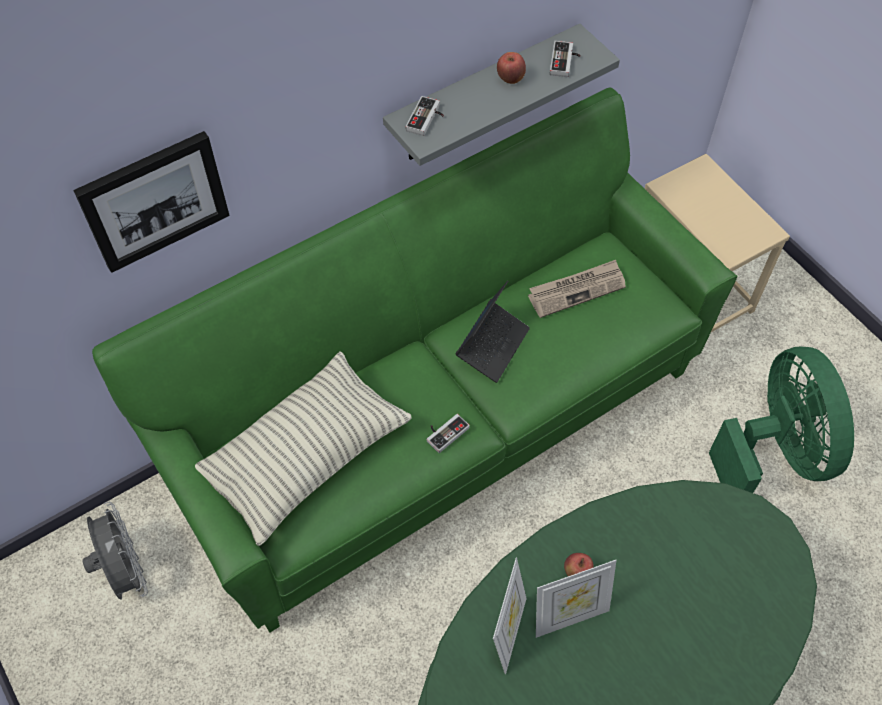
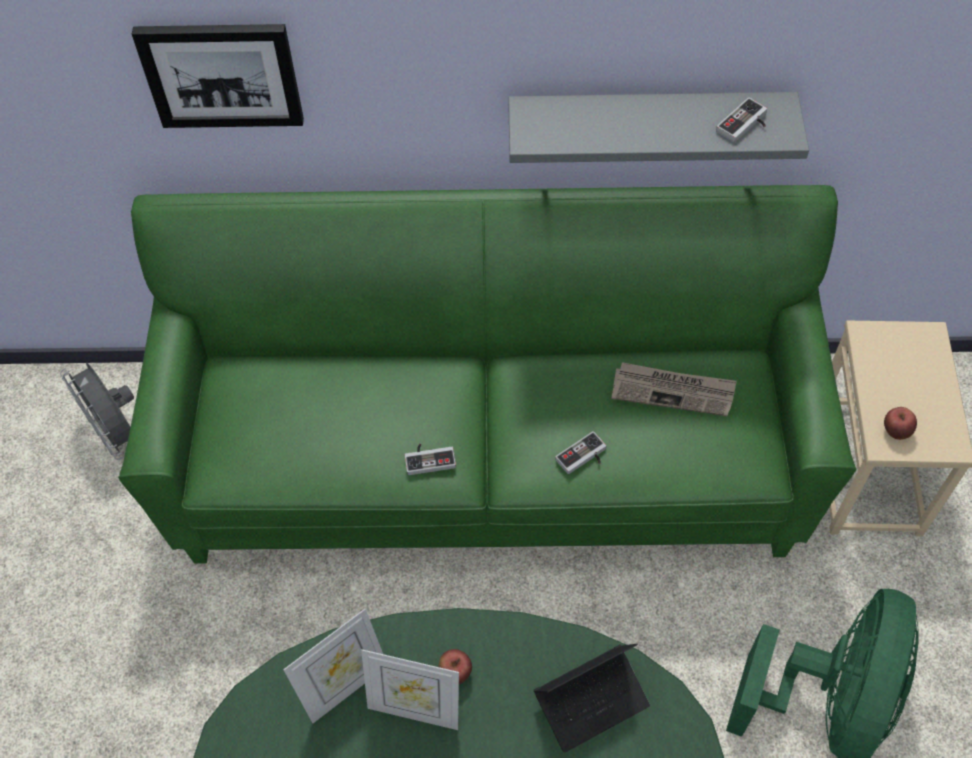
camera: 35 degrees right, 0 degrees up
(126, 571) = (118, 433): grey fan -> grey fan turned 135 degrees clockwise
(305, 456) = (286, 406): pillow -> none
(427, 119) = (549, 119): game controller -> game controller (583, 458)
(492, 345) = (542, 400): laptop -> laptop (591, 701)
(510, 79) = (669, 117): apple -> apple (895, 431)

